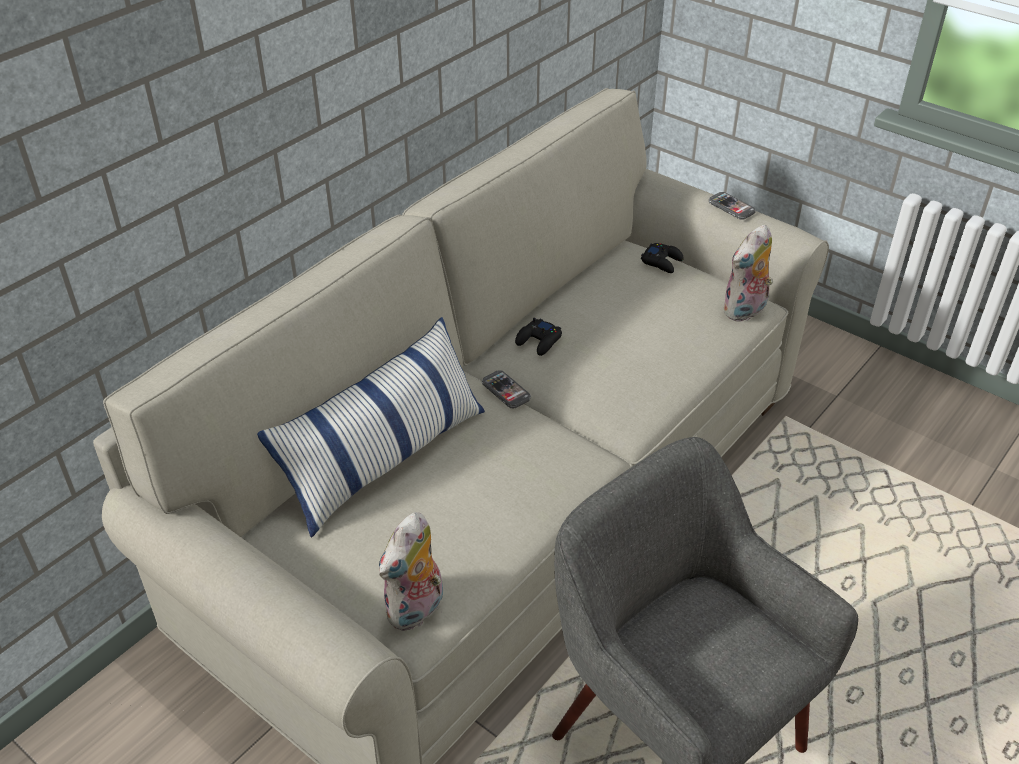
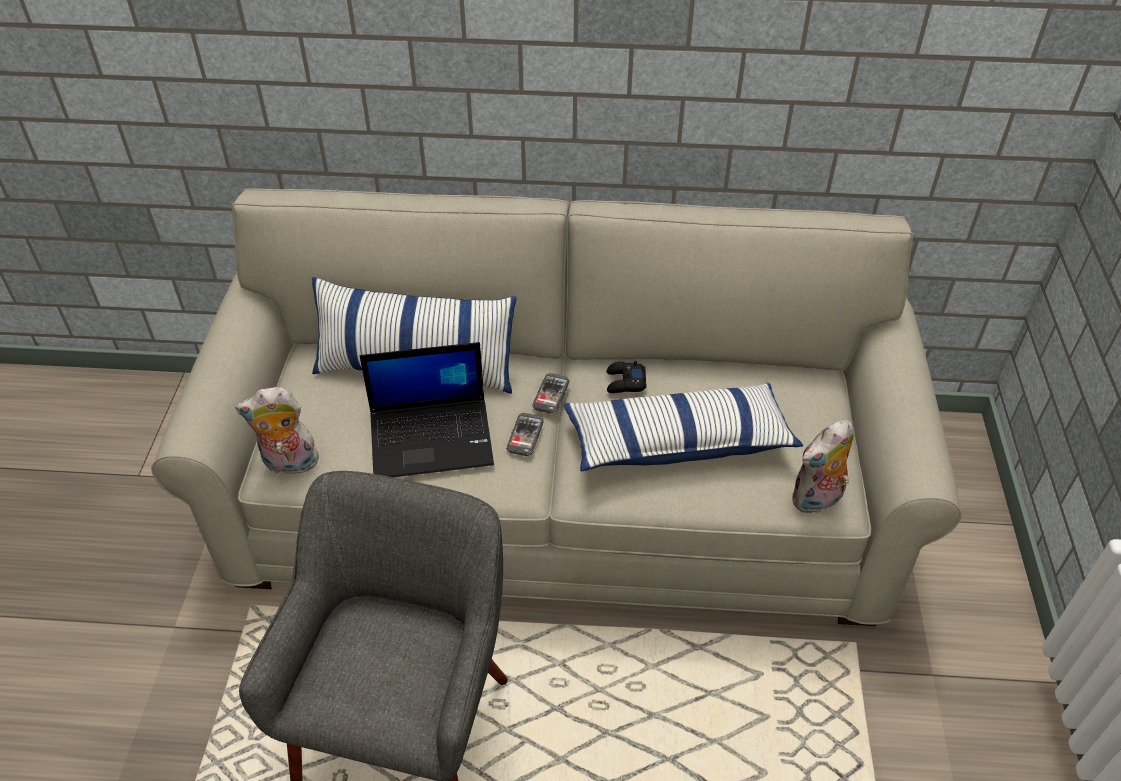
camera: 55 degrees right, 5 degrees up
(489, 486) = (432, 438): none -> laptop
(631, 346) = (677, 442): none -> pillow
(662, 262) = (821, 407): black game controller -> none
(731, 207) = (913, 405): phone -> phone (525, 435)
(745, 312) = (817, 500): plush toy -> plush toy turned 45 degrees counterclockwise

